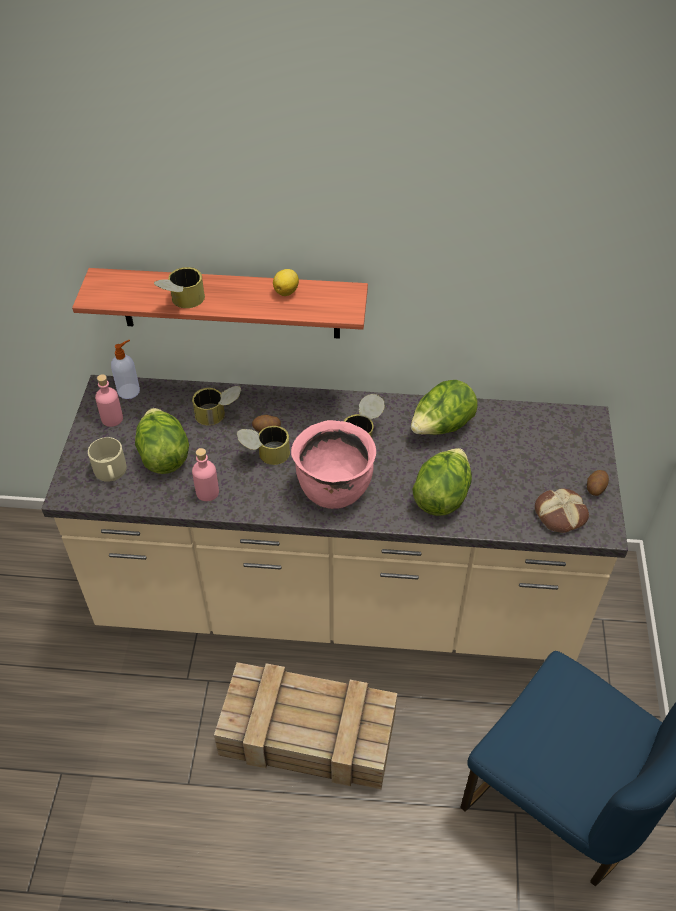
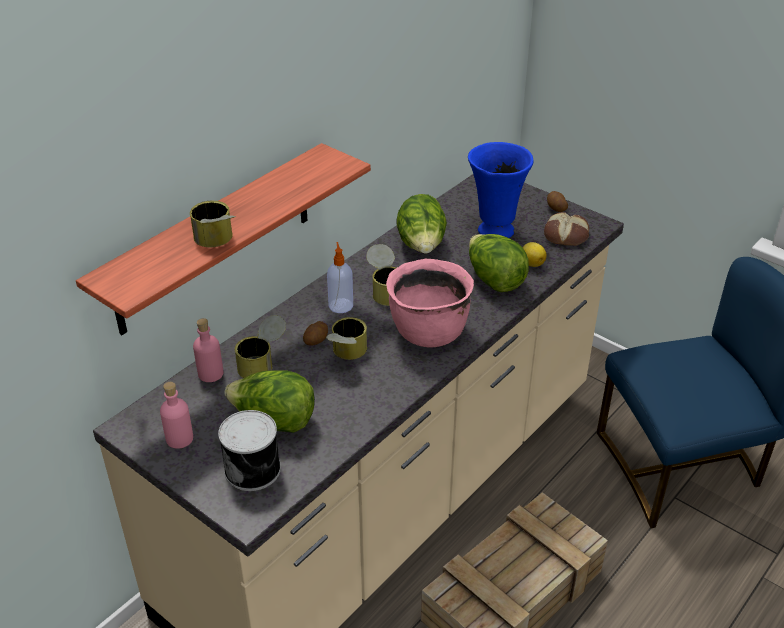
camera: 55 degrees left, 10 degrees down
(111, 472) = (254, 469): beige mug -> can
(129, 391) = (155, 410): soap dispenser -> soap dispenser (340, 305)
(207, 492) = (353, 410): pink bottle -> pink bottle (210, 373)
(287, 291) = (279, 182): lemon -> lemon (531, 263)
(513, 462) = (494, 231): none -> blue vase

